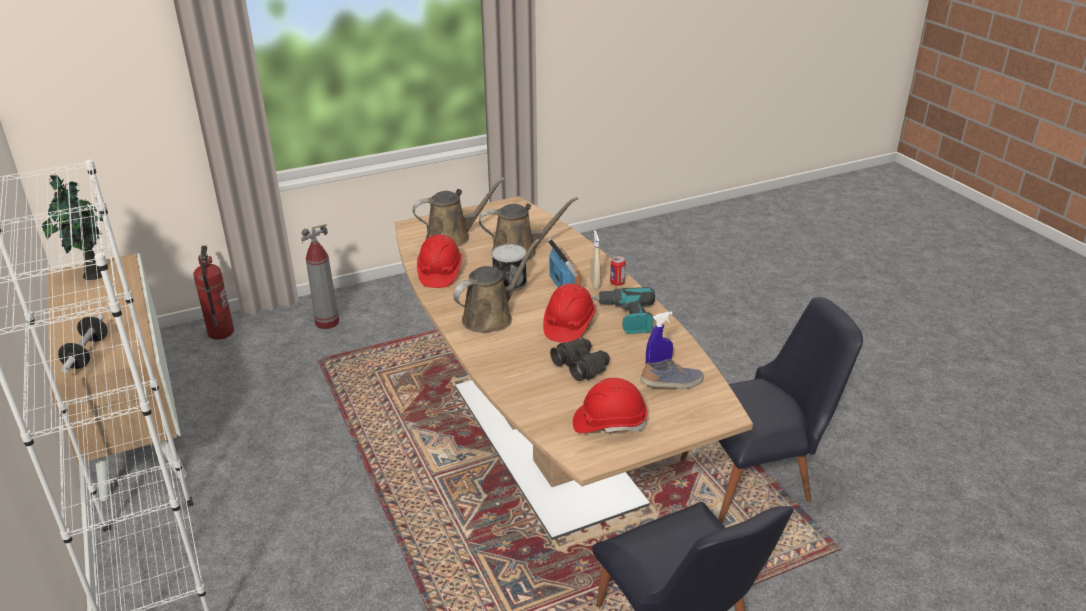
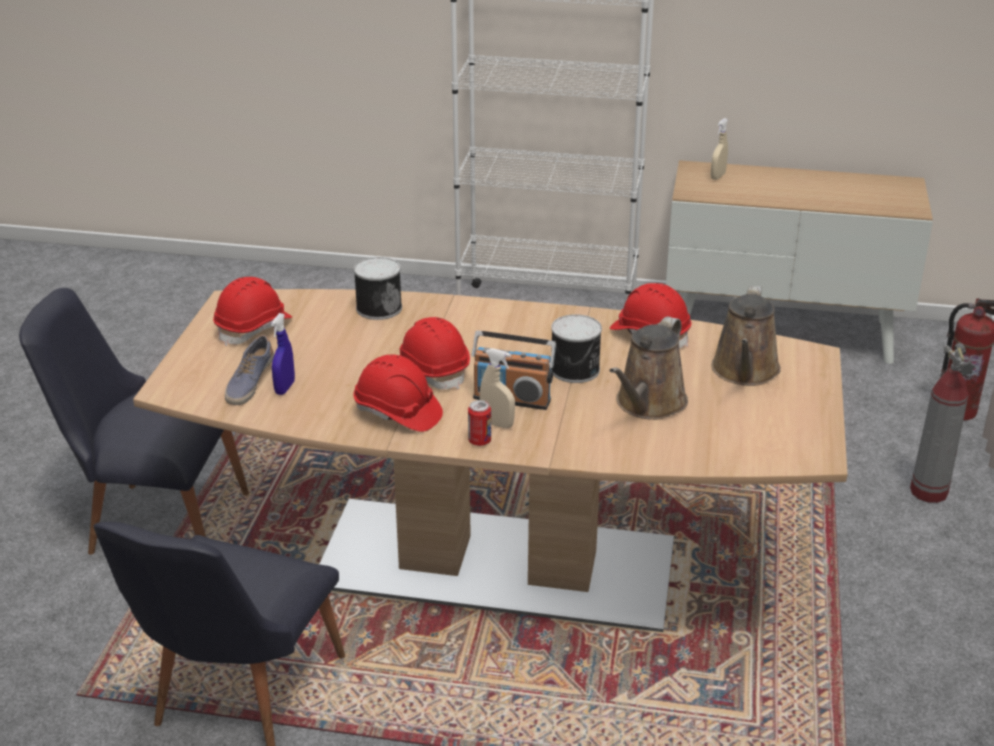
camera: 125 degrees right, 0 degrees up
(87, 354) = (717, 176): dumbbell -> beige spray bottle
(92, 274) = (893, 194): potted plant -> none
(491, 317) = (511, 333): brown watering can -> none
(516, 382) = (378, 307): none -> can
(581, 366) = (353, 348): black binoculars -> none
(627, 317) = (397, 413): power drill -> red hard hat

